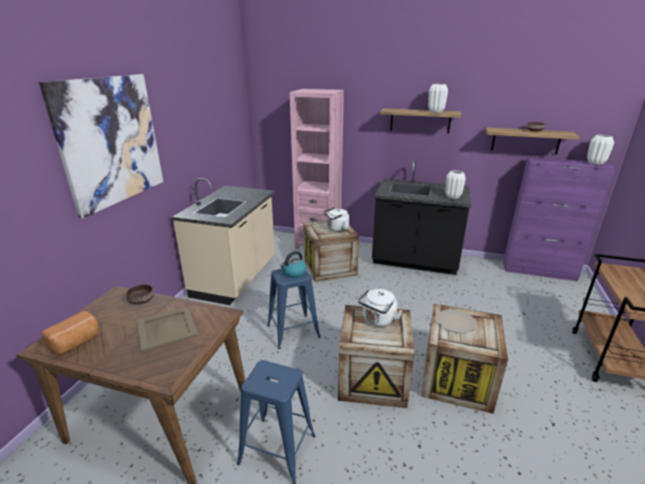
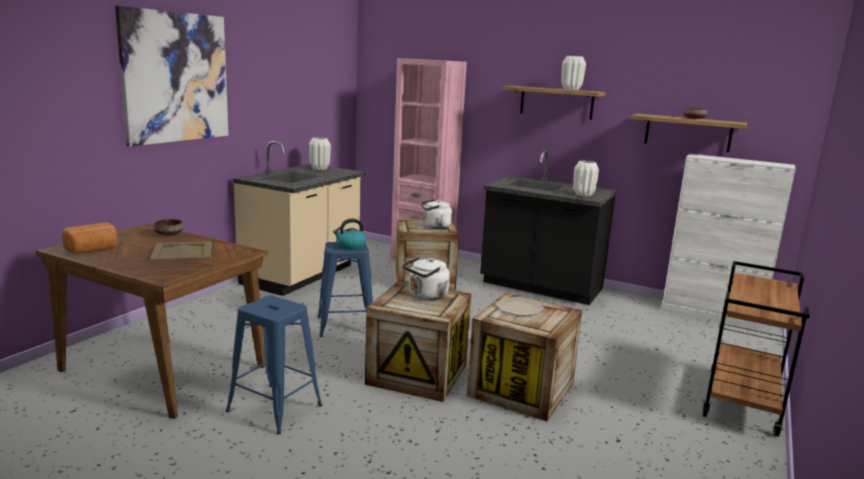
camera: 10 degrees right, 10 degrees down
(539, 271) = (711, 315): purple cabinet -> white cabinet
(595, 163) = (774, 163): white vase -> white vase (319, 169)

